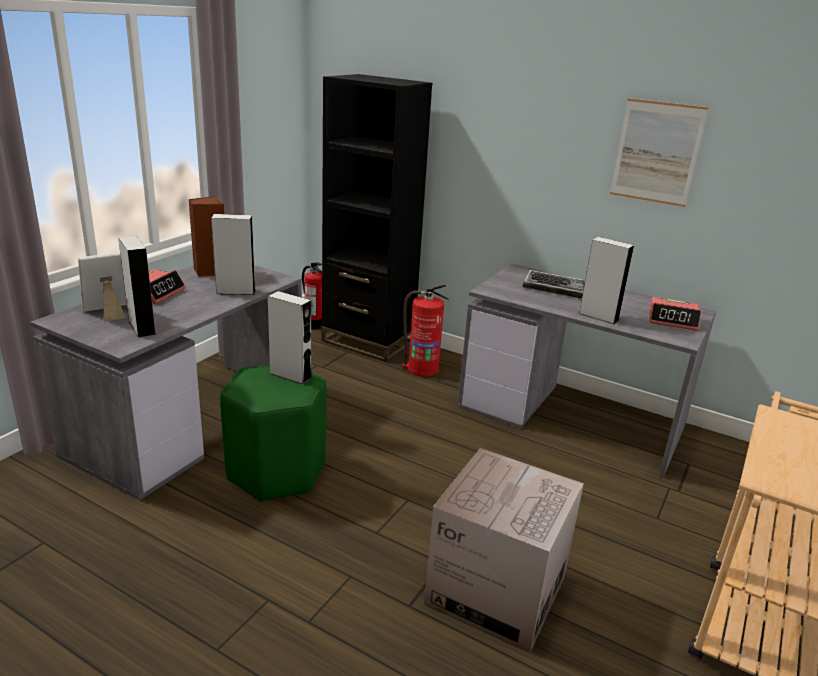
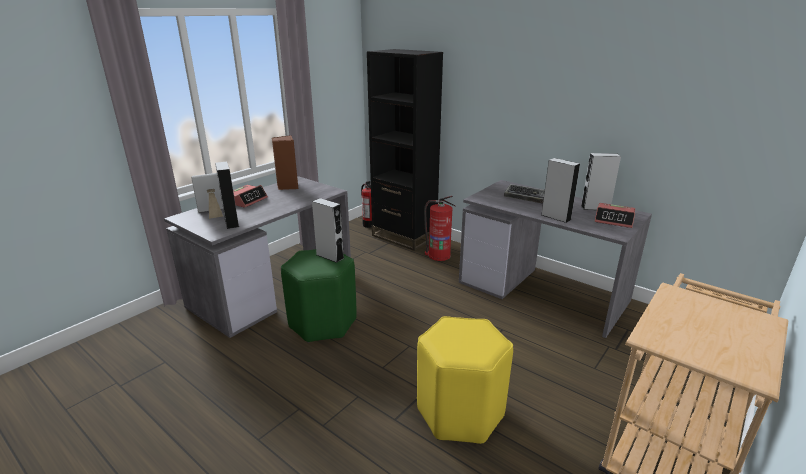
camera: 10 degrees right, 0 degrees up
(235, 291) = (300, 199): grey speaker -> grey speaker (595, 208)
(496, 590) = (460, 413): cardboard box -> yellow stool
(657, 152) = (604, 94): picture -> none

